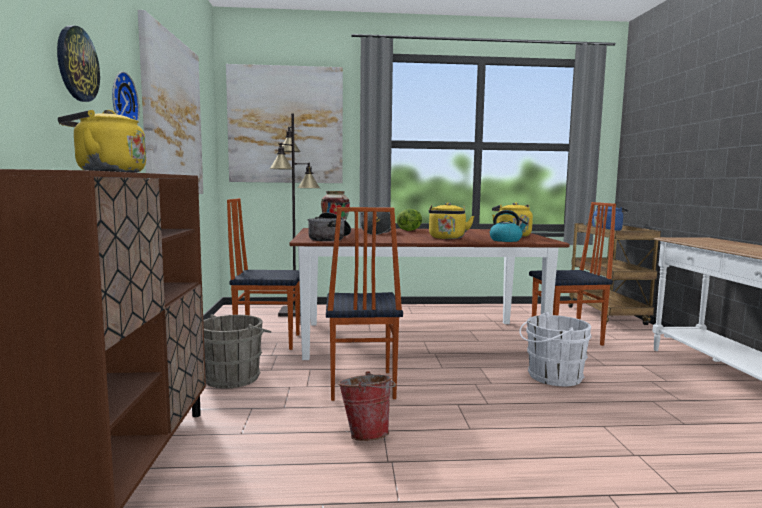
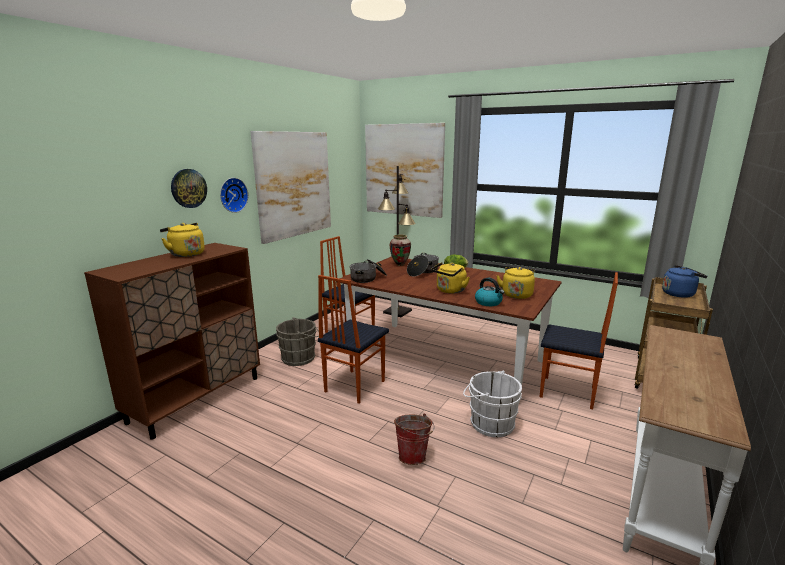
camera: 35 degrees right, 10 degrees up
(367, 433) = (311, 421): bucket -> bucket (413, 456)

